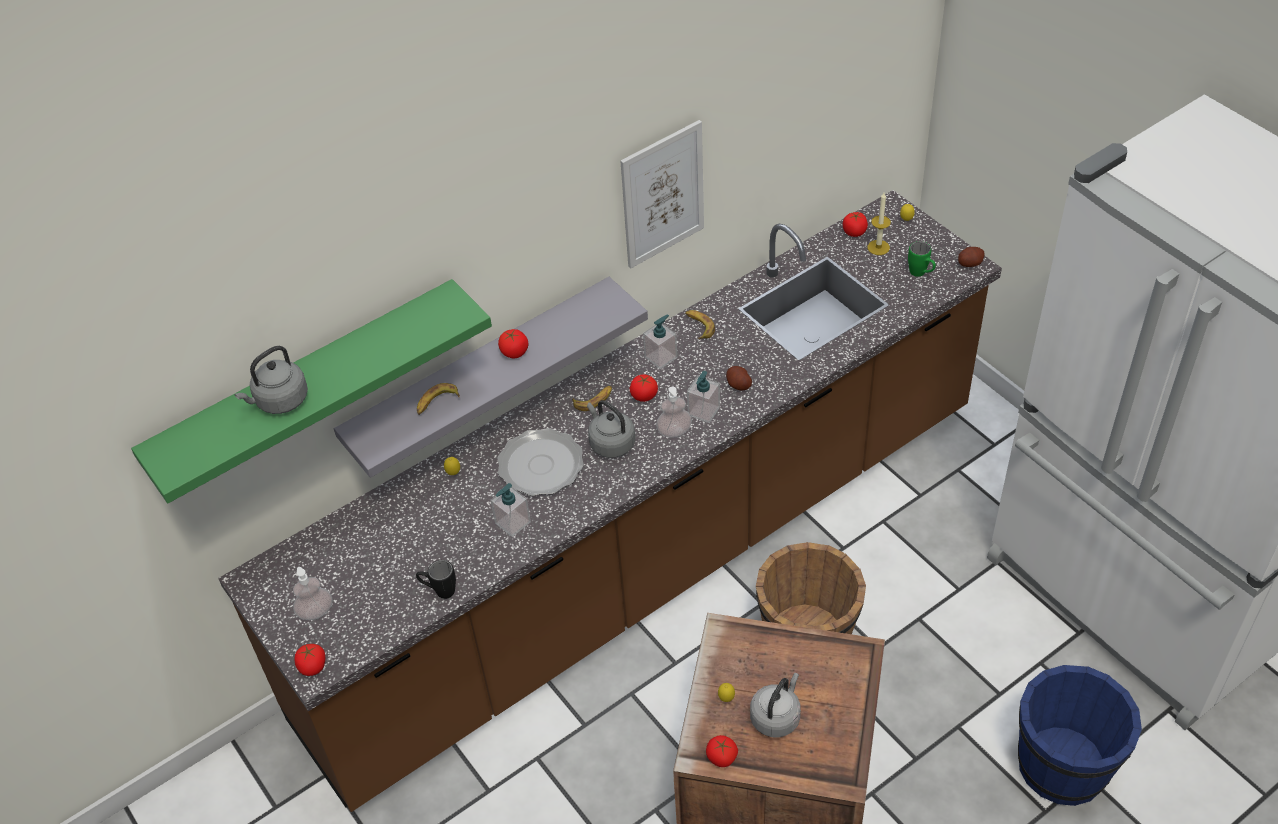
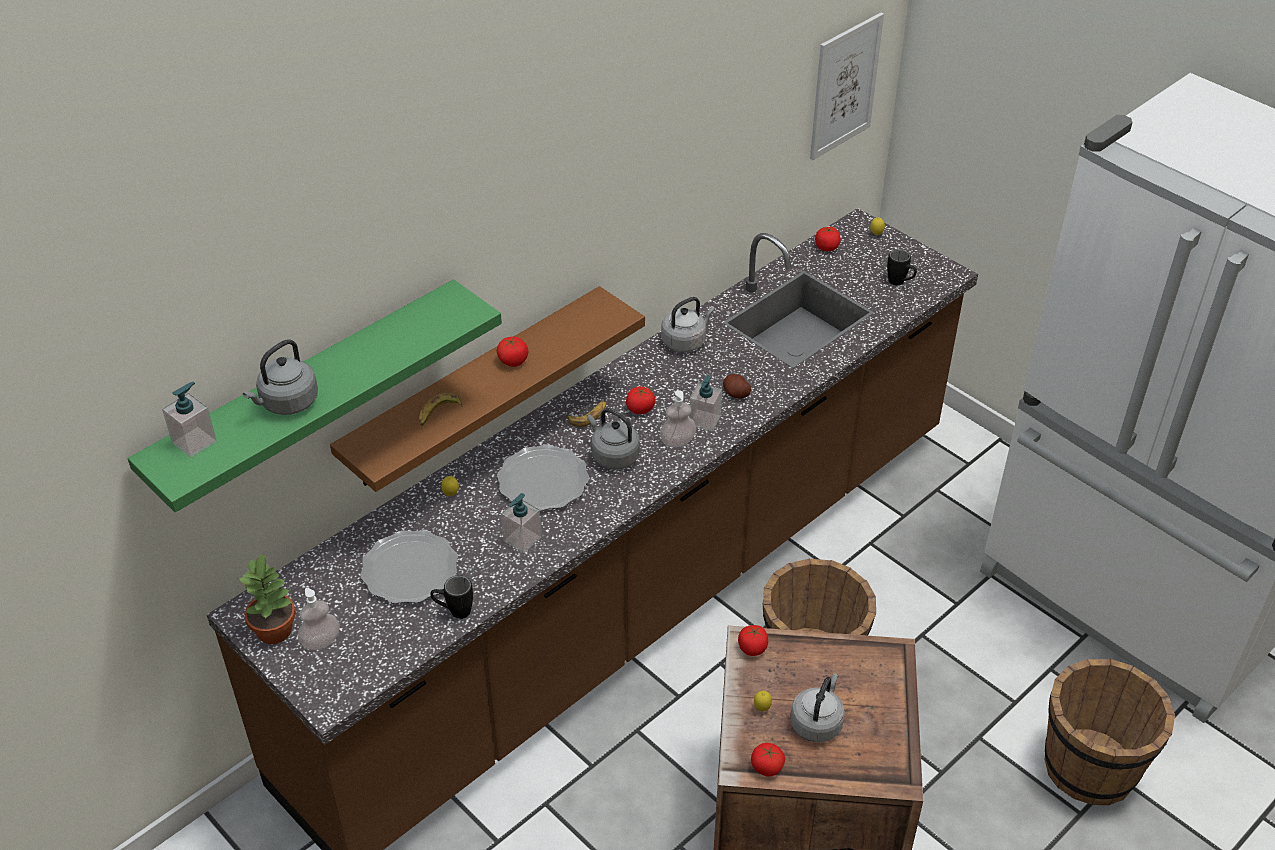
camera: 10 degrees left, 5 degrees down
(277, 598) = (275, 630): none -> potted plant
(313, 666) = (326, 697): tomato -> tomato (752, 648)
(405, 547) = (410, 571): none -> plate
(481, 373) = (475, 387): grey shelf -> brown shelf
(661, 357) = (651, 372): soap dispenser -> soap dispenser (194, 442)
(662, 194) = (652, 198): picture -> picture (844, 86)
(699, 326) = (685, 341): banana -> grey kettle
(878, 247) = (853, 260): candle -> none
(921, 274) = (900, 283): green mug -> black mug
(970, 263) = (946, 271): potato -> none
(1063, 765) = (1090, 766): blue bucket -> brown bucket

